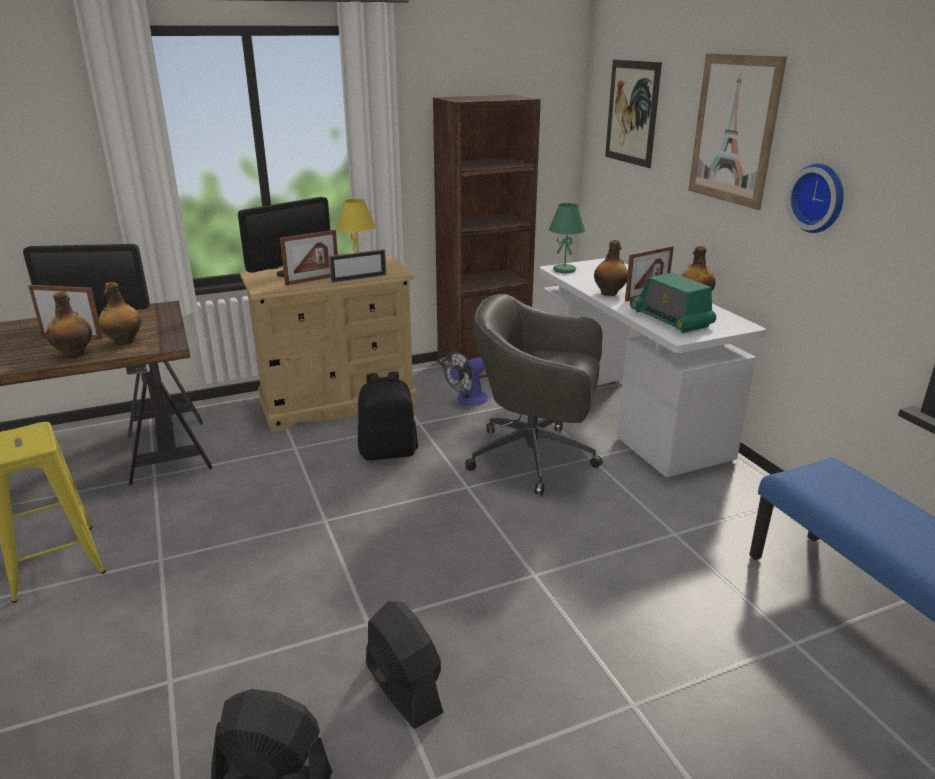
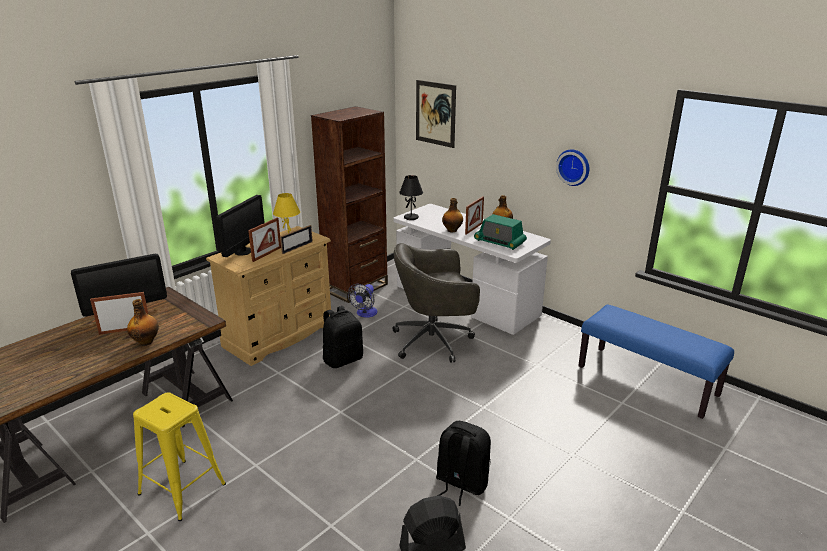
camera: 25 degrees left, 0 degrees up
(124, 342) = (171, 325): bottle -> none
(403, 688) = (461, 483): black fan -> black backpack
(565, 270) = (411, 217): green table lamp -> black table lamp
(734, 130) = (514, 128): picture -> none

